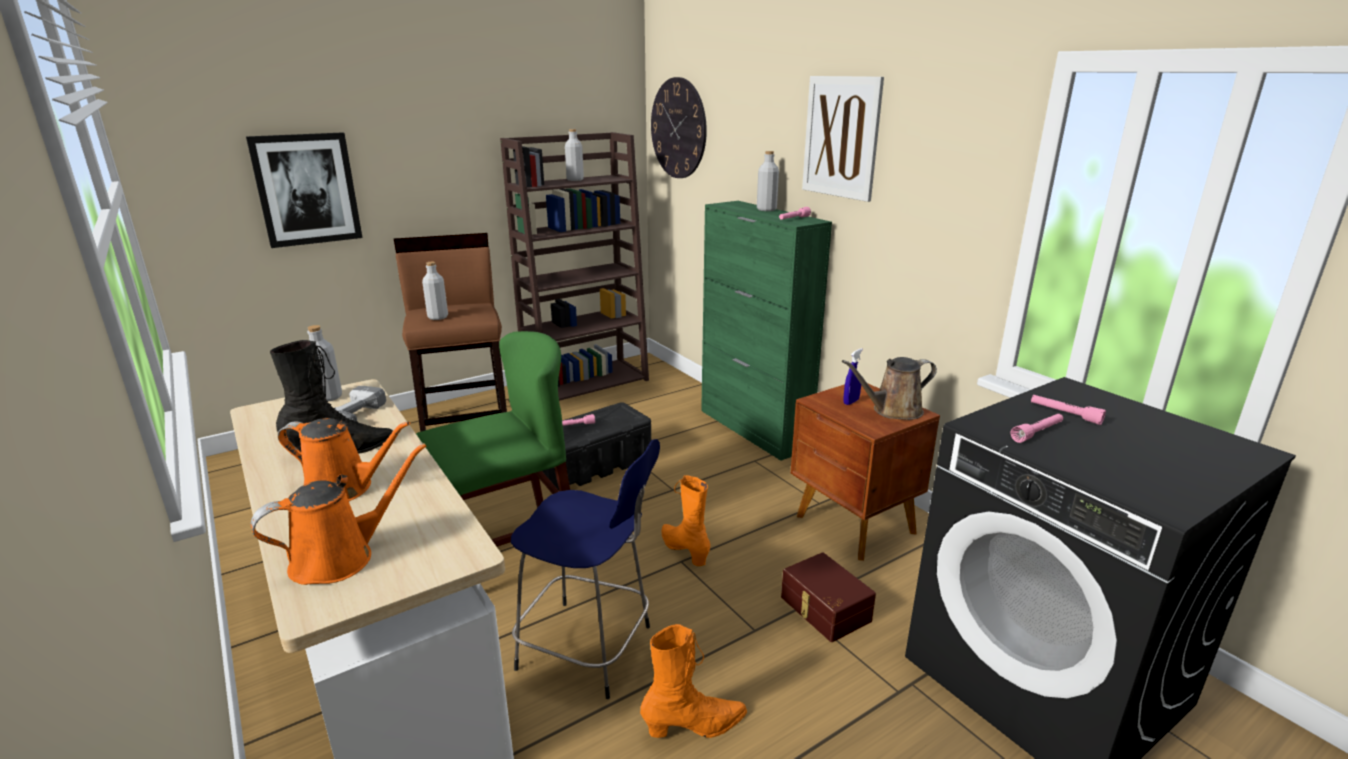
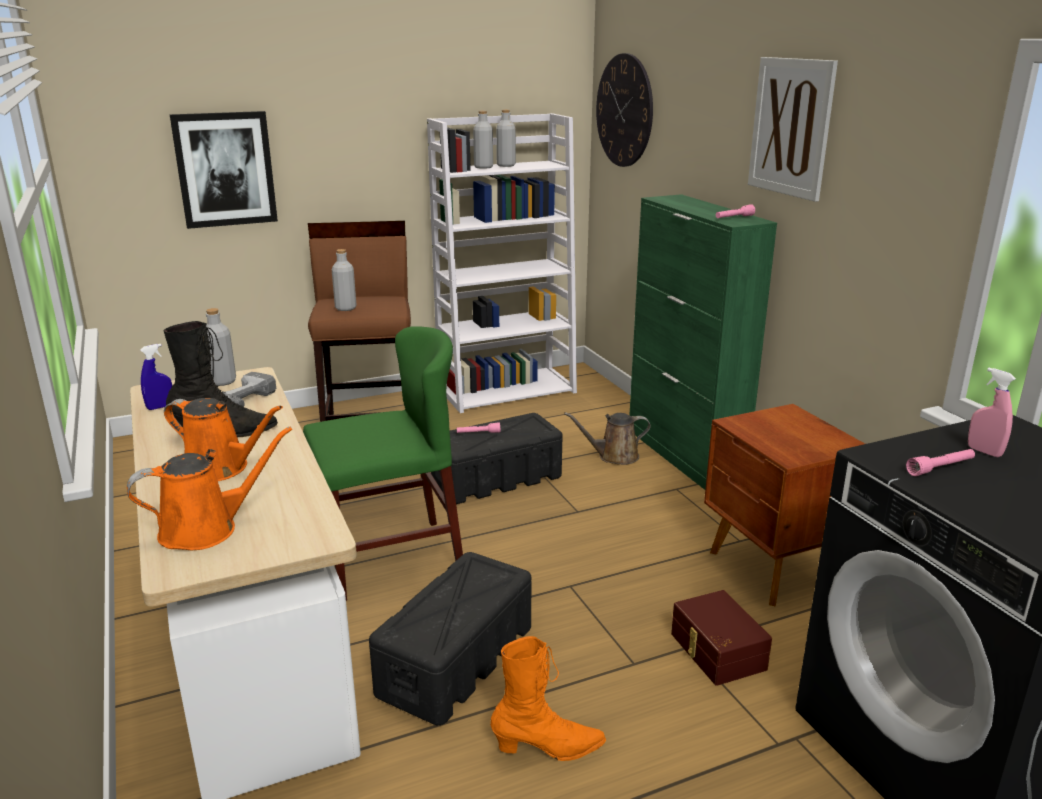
camera: 10 degrees right, 0 degrees up
(586, 382) = (507, 390): brown bookcase -> white bookcase
(589, 649) = (455, 661): blue stool -> black storage box
(684, 550) = (576, 575): orange boot -> none
(766, 209) = (708, 206): grey bottle -> grey bottle (483, 167)
(851, 402) = (774, 427): blue spray bottle -> blue spray bottle (160, 407)
(893, 411) = (820, 440): brown watering can -> brown watering can (614, 456)
(1065, 414) = (984, 451): pink flashlight -> pink spray bottle

